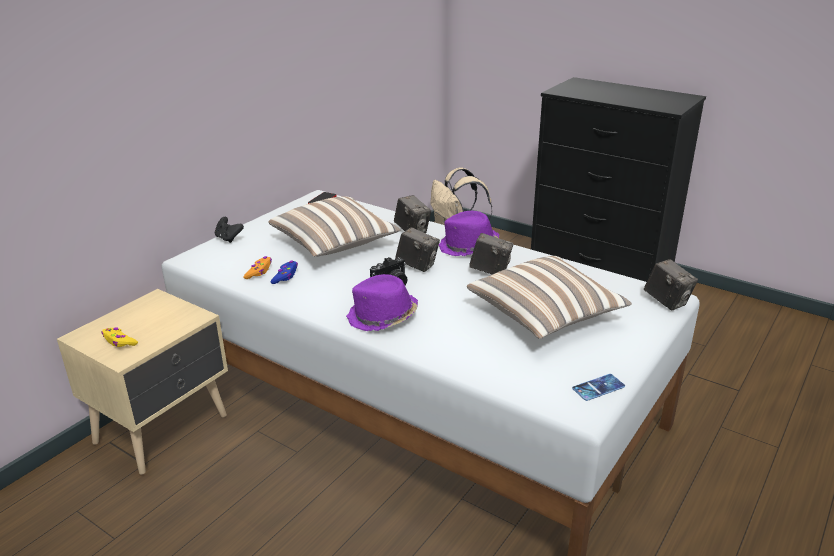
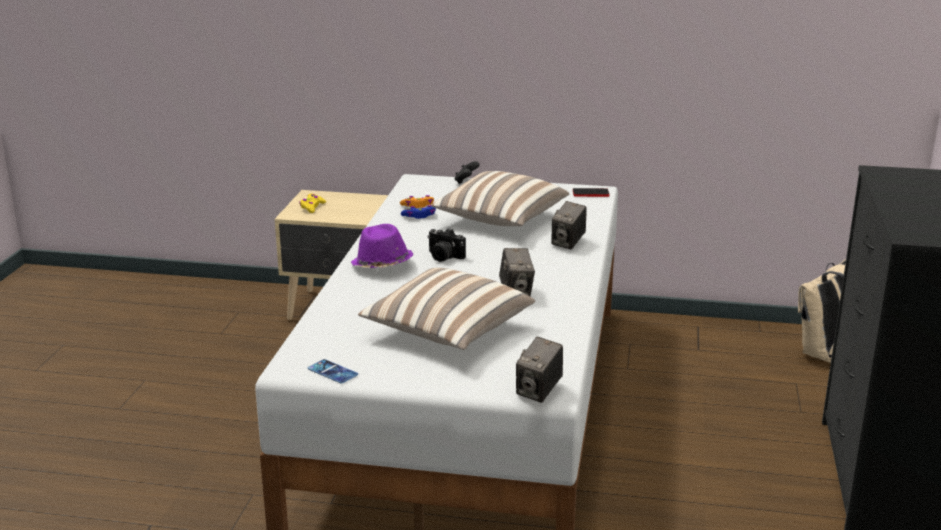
camera: 65 degrees right, 5 degrees down
(417, 266) = (493, 259): camera -> none
(468, 247) = (560, 274): purple hat -> none

